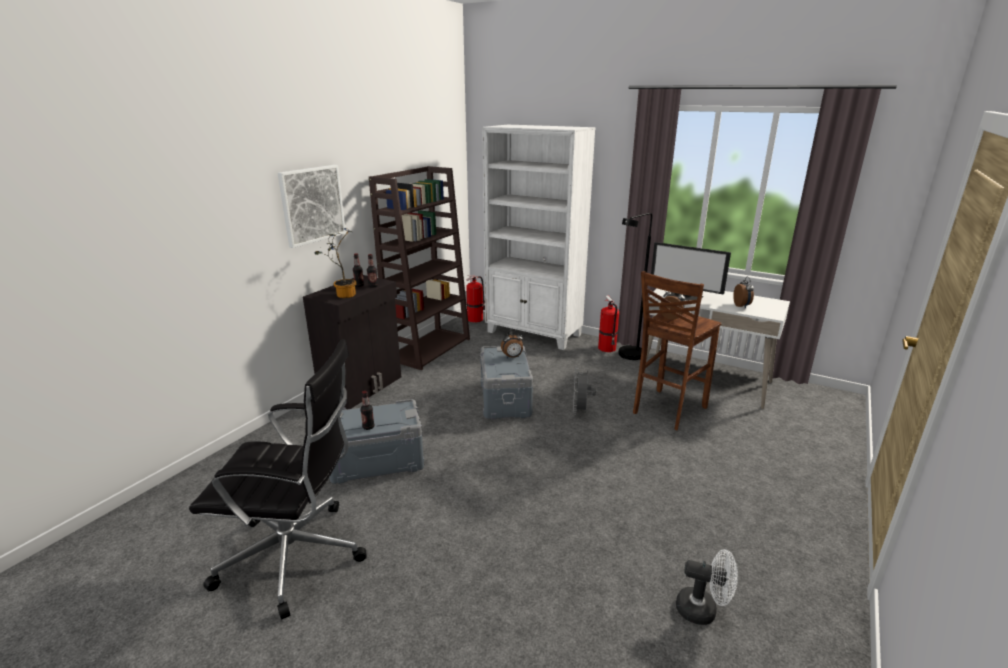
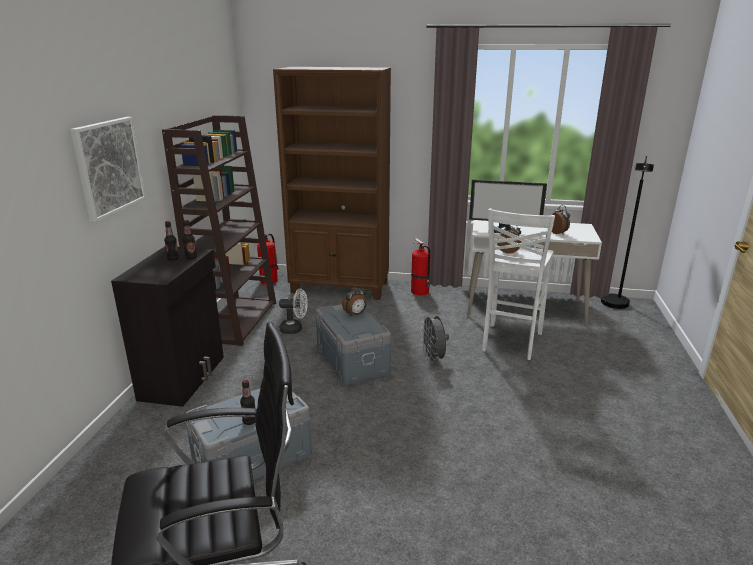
camera: 20 degrees left, 0 degrees up
(343, 295) = (162, 272): potted plant -> none
(534, 334) = (340, 287): white bookcase -> brown bookcase
(627, 357) = (444, 297): black floor lamp -> black floor lamp (615, 306)
(667, 410) = (510, 342): brown stool -> white stool
(703, 610) = (655, 525): white fan -> white fan (295, 329)

